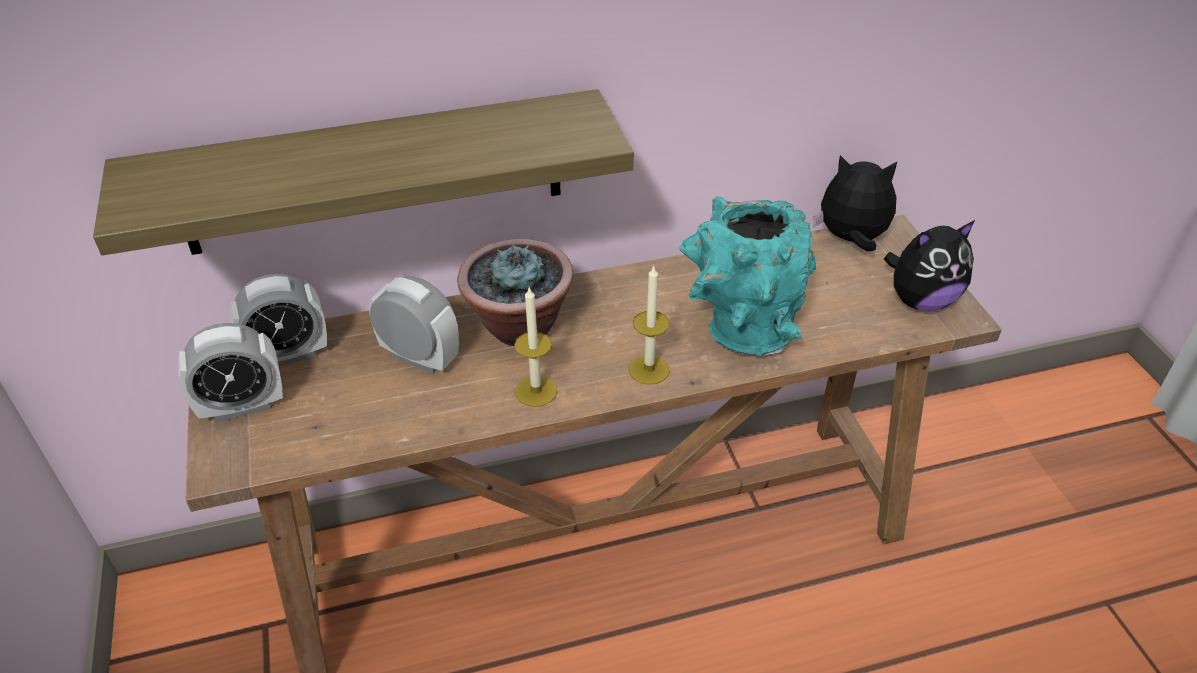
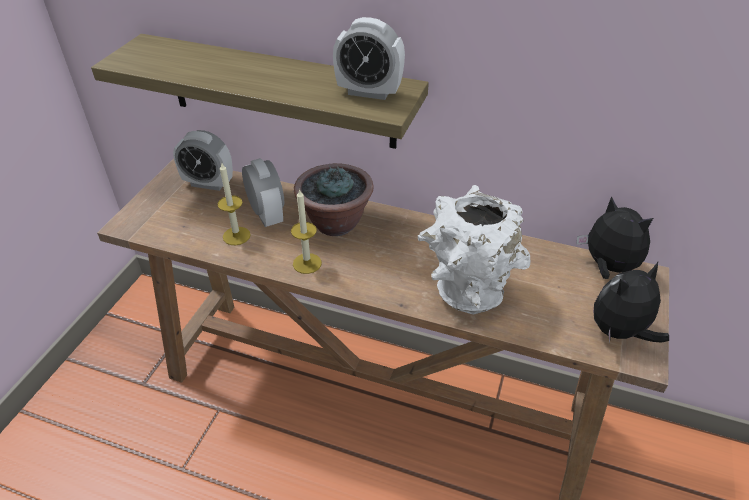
camera: 35 degrees right, 0 degrees up
(242, 406) = (163, 199): alarm clock -> alarm clock (369, 92)
(649, 369) = (383, 284): candle -> candle (236, 236)
(740, 330) = (465, 289): turquoise vase -> white vase
(921, 300) = (620, 332): plush toy -> plush toy turned 135 degrees clockwise

